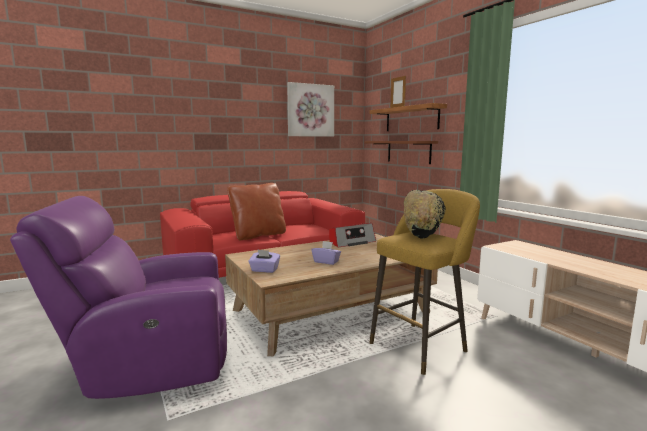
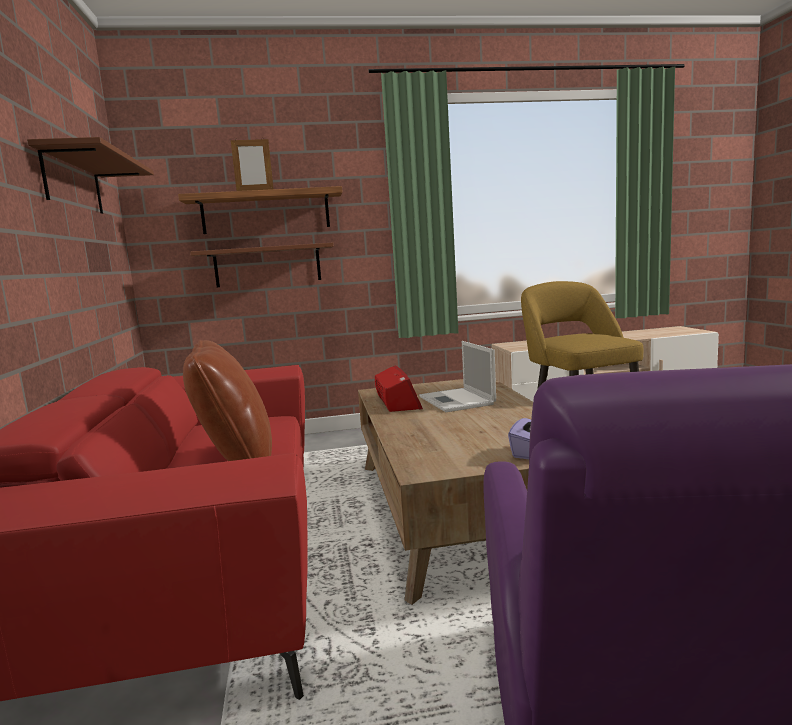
camera: 70 degrees left, 0 degrees up
(310, 110) = (73, 183): picture -> brown shelf
(326, 262) = (498, 418): purple tissue box -> none
(361, 252) = (457, 401): none -> laptop
(421, 235) = (576, 336): black bowl -> none

